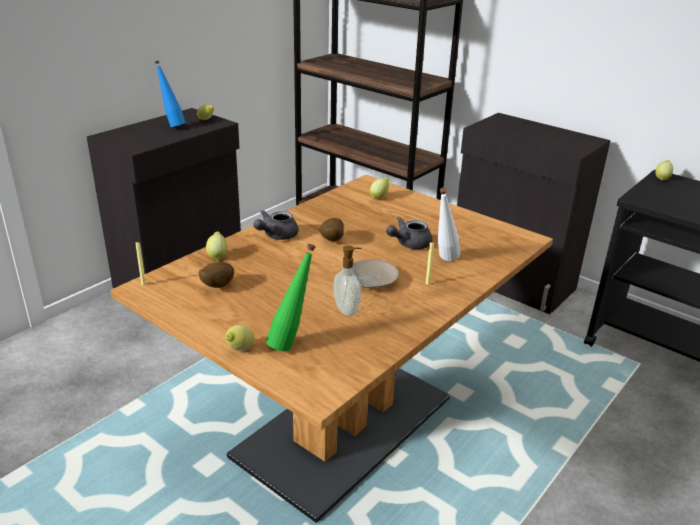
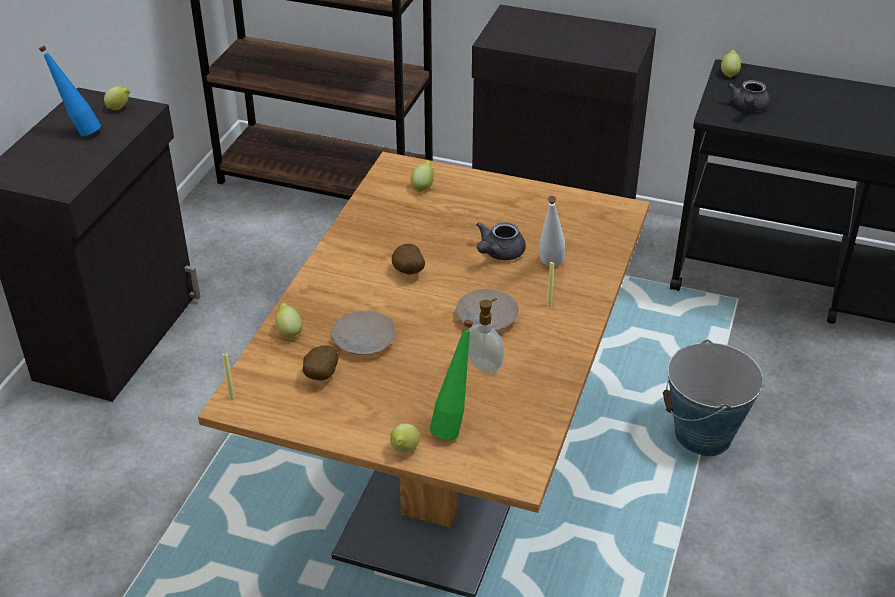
camera: 20 degrees left, 10 degrees up
(267, 272) = (364, 340): none -> beige plate
(276, 235) = (338, 282): grey teapot -> grey teapot (748, 107)
(570, 455) = (703, 436): none -> bucket

